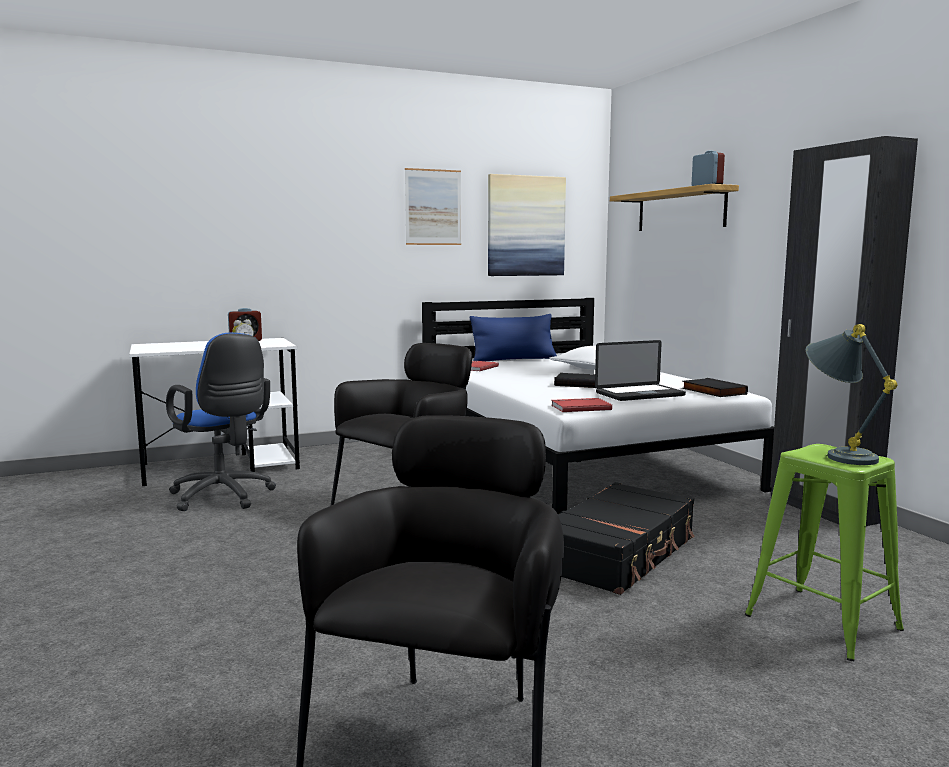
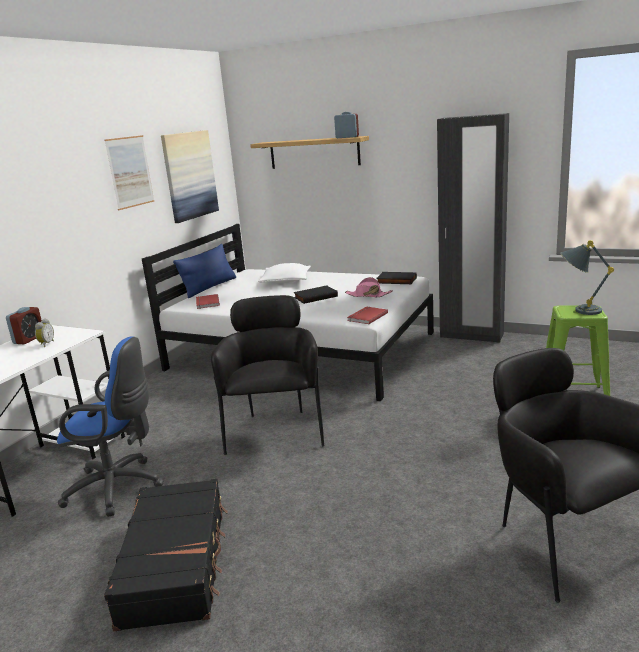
camera: 40 degrees left, 10 degrees up
(618, 554) = (442, 403): black suitcase -> black suitcase (176, 563)
(639, 394) = (368, 295): laptop -> pink hat

